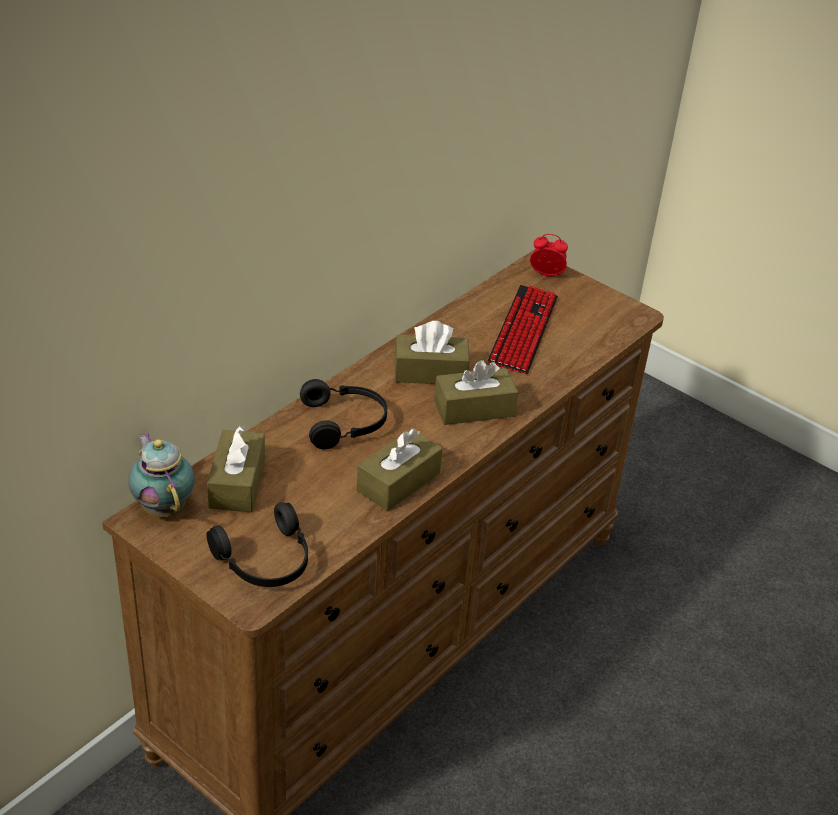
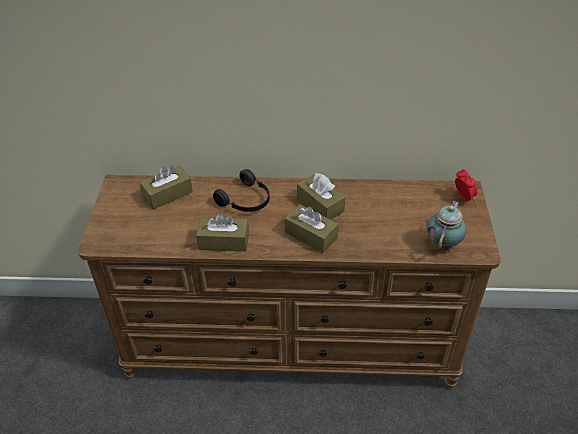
camera: 55 degrees right, 5 degrees up
(163, 506) = (131, 184): teapot -> teapot (443, 243)
(266, 561) = (126, 232): black headphones -> none
(523, 330) = (401, 216): keyboard -> none

